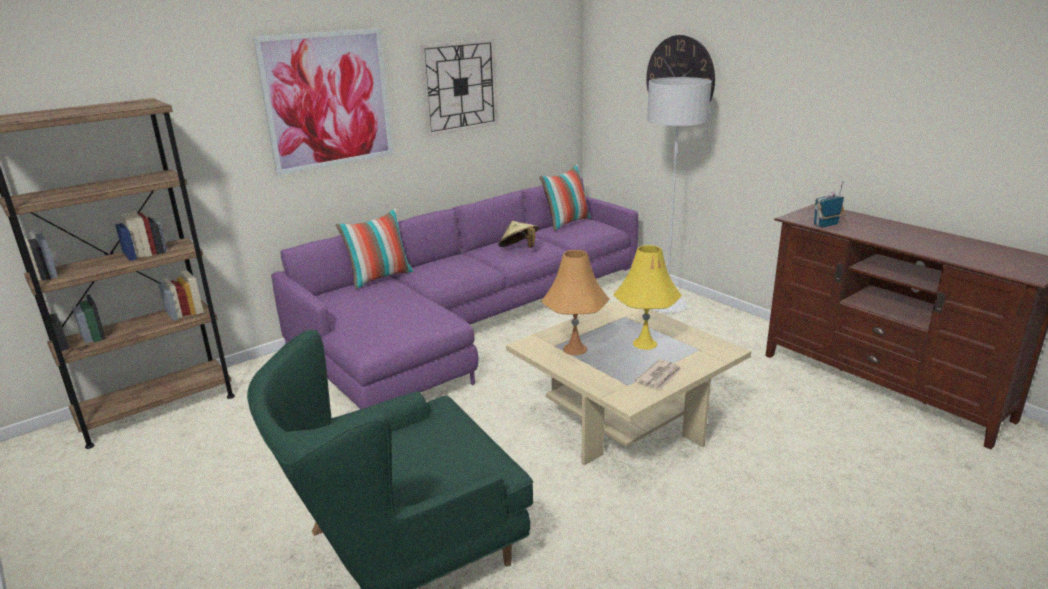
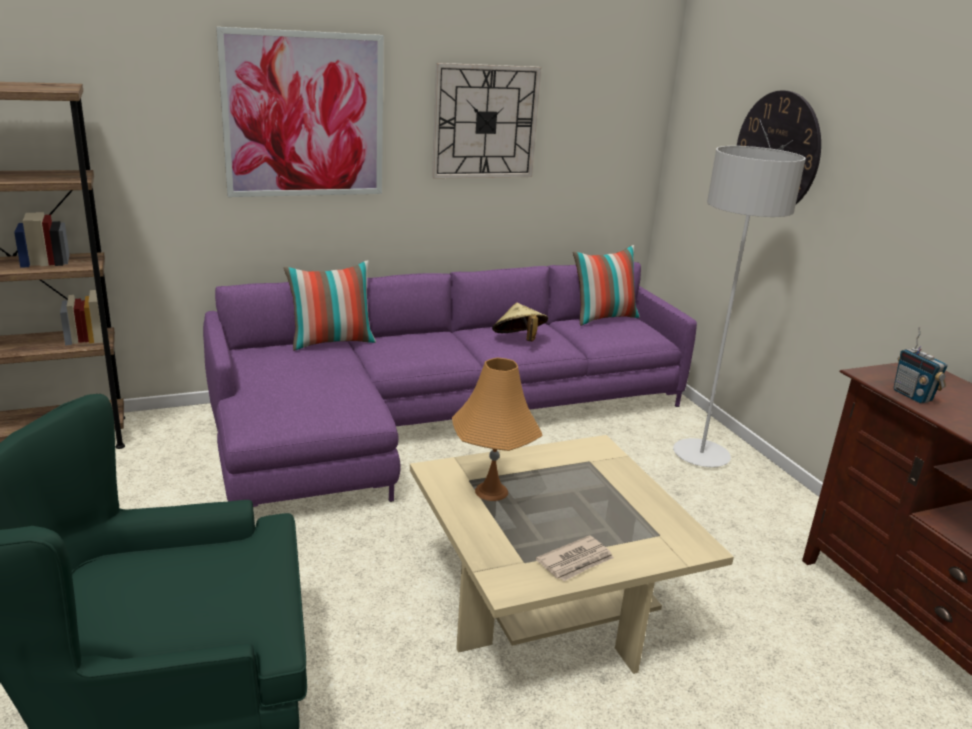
camera: 15 degrees right, 0 degrees up
(645, 344) = (589, 507): yellow table lamp -> none
(826, 225) = (912, 396): radio -> radio turned 105 degrees counterclockwise

